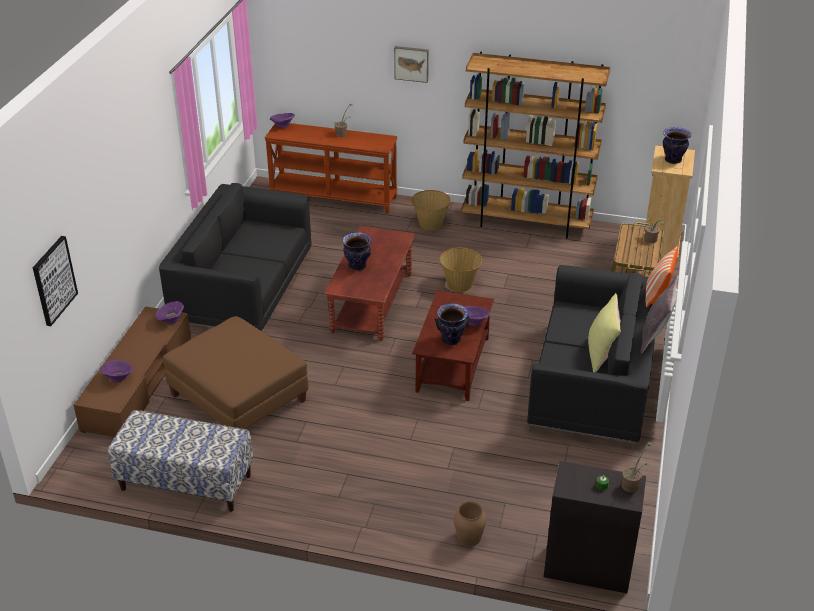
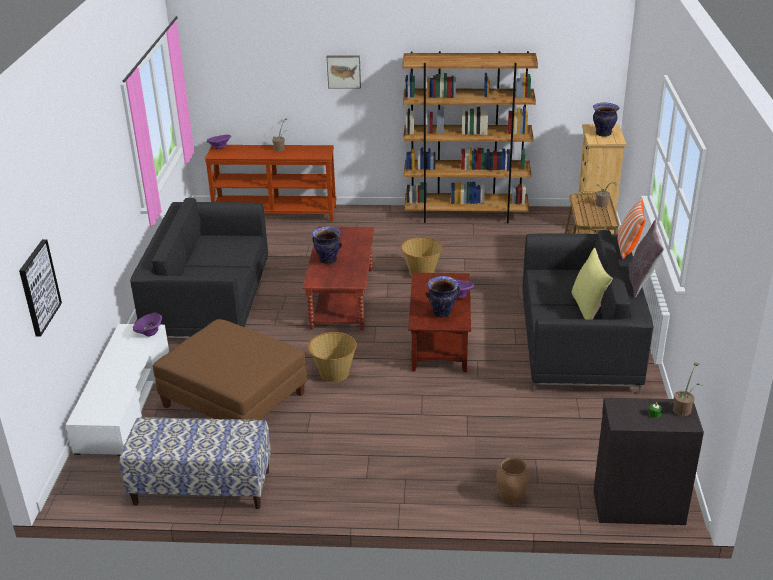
camera: 10 degrees left, 5 degrees down
(118, 378) = (108, 393): purple bowl -> none
(138, 383) = (124, 400): brown tv stand -> white tv stand
(430, 223) = (375, 225): basket -> basket (333, 373)

